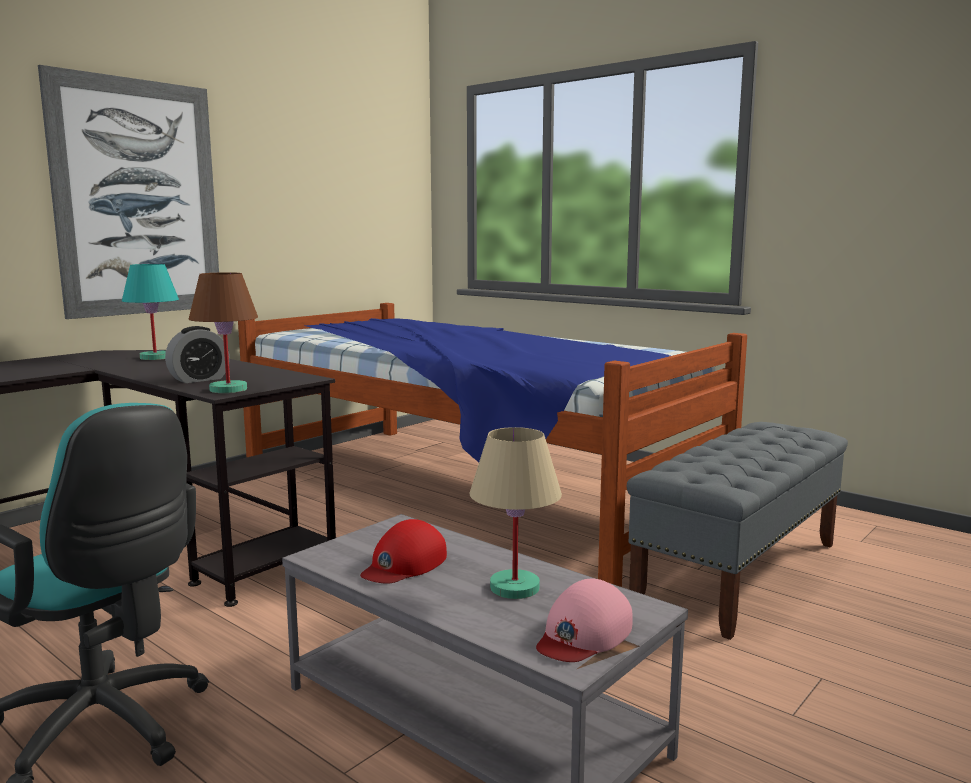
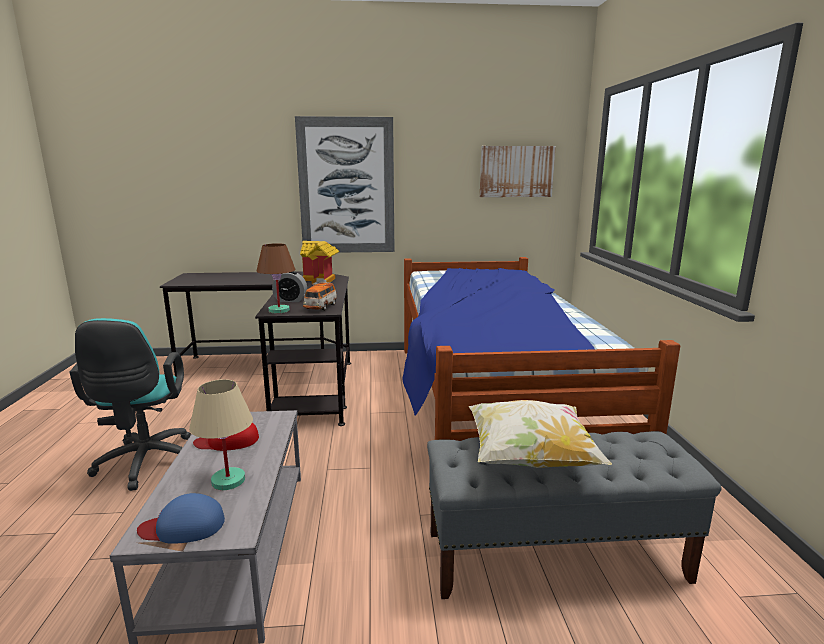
camera: 45 degrees right, 5 degrees up
(156, 357) = (322, 280): turquoise table lamp -> toy house
(279, 377) = (320, 307): none -> toy car
(365, 185) = (516, 171): none -> picture
(583, 634) = (183, 526): pink cap -> blue cap
(735, 459) = (530, 458): none -> pillow

